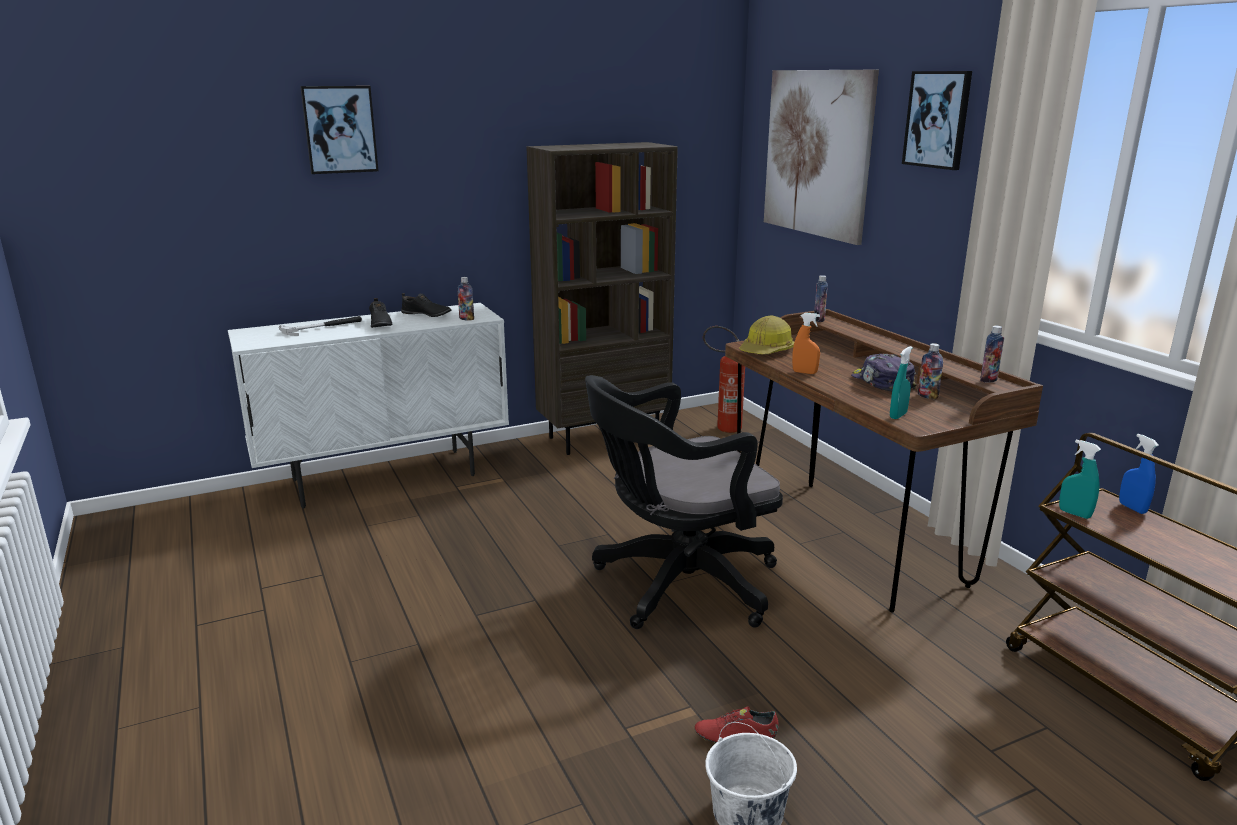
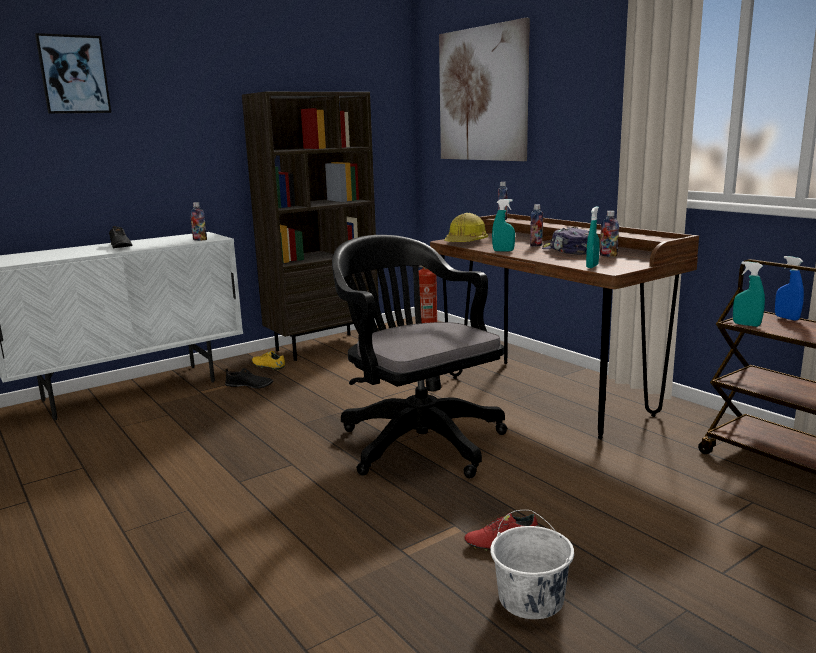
camera: 10 degrees left, 5 degrees down
(322, 328) = (66, 252): hammer -> none
(426, 314) = (162, 240): black shoe -> black shoe (249, 386)
(536, 460) = (268, 366): none -> yellow shoe
(677, 585) = (416, 440): black office chair -> black office chair turned 90 degrees clockwise
(804, 372) = (503, 251): orange spray bottle -> turquoise spray bottle
(938, 119) = (583, 48): picture -> none
(988, 380) = (655, 237): bottle -> bottle (536, 245)

